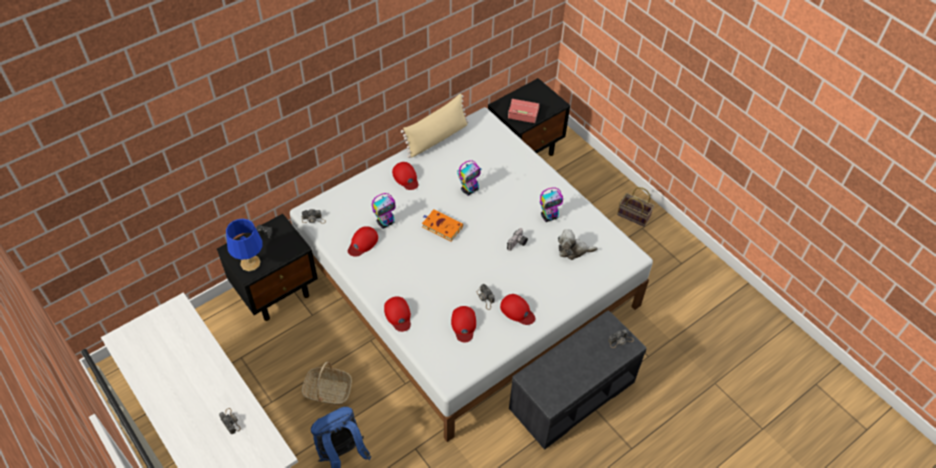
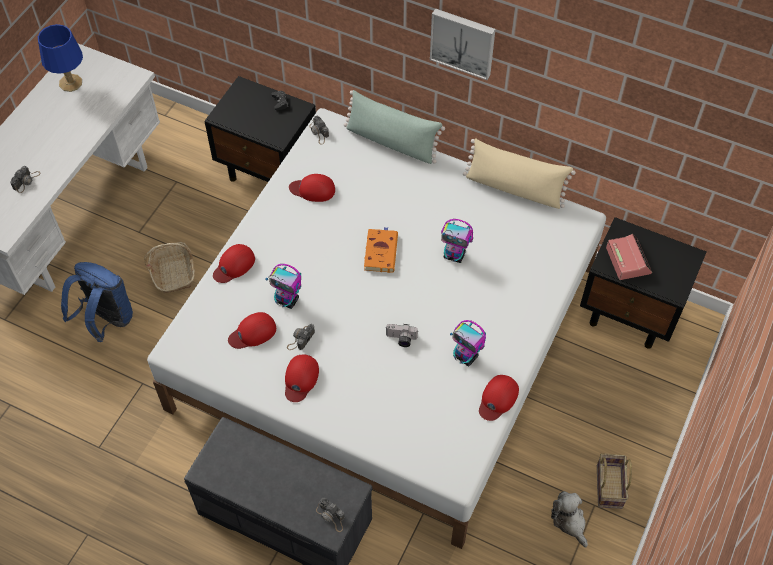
camera: 65 degrees right, 5 degrees up
(250, 263) = (236, 111): blue table lamp -> blue table lamp (71, 83)
(353, 183) = (391, 142): none -> green pillow
(376, 68) = (463, 42): none -> picture
(385, 222) = (354, 197): toy robot -> toy robot (287, 300)
(406, 177) = (432, 186): red cap -> red cap (497, 399)
(573, 250) = (427, 404): plush toy -> plush toy (569, 521)

